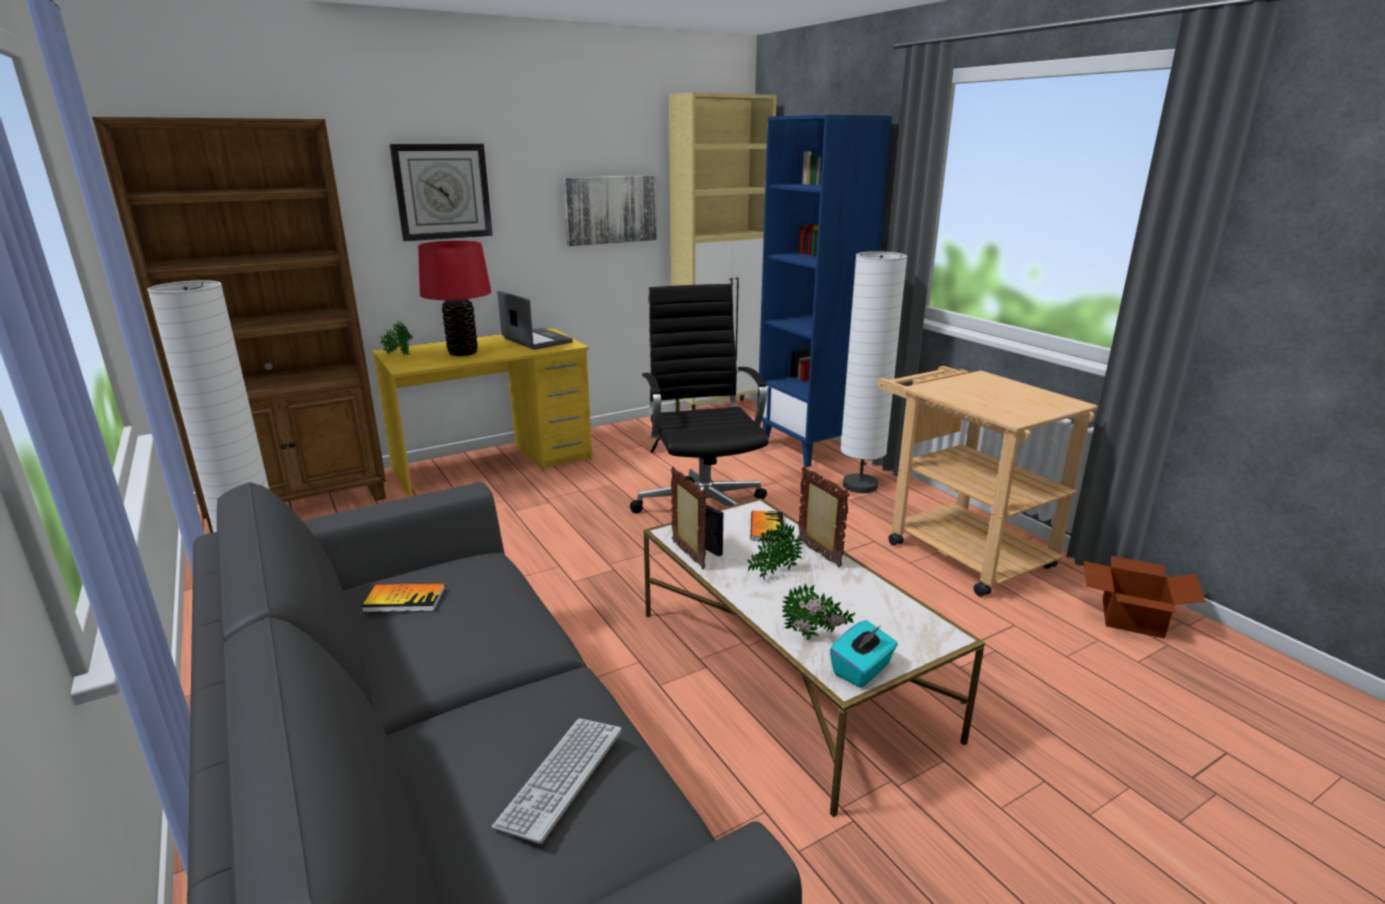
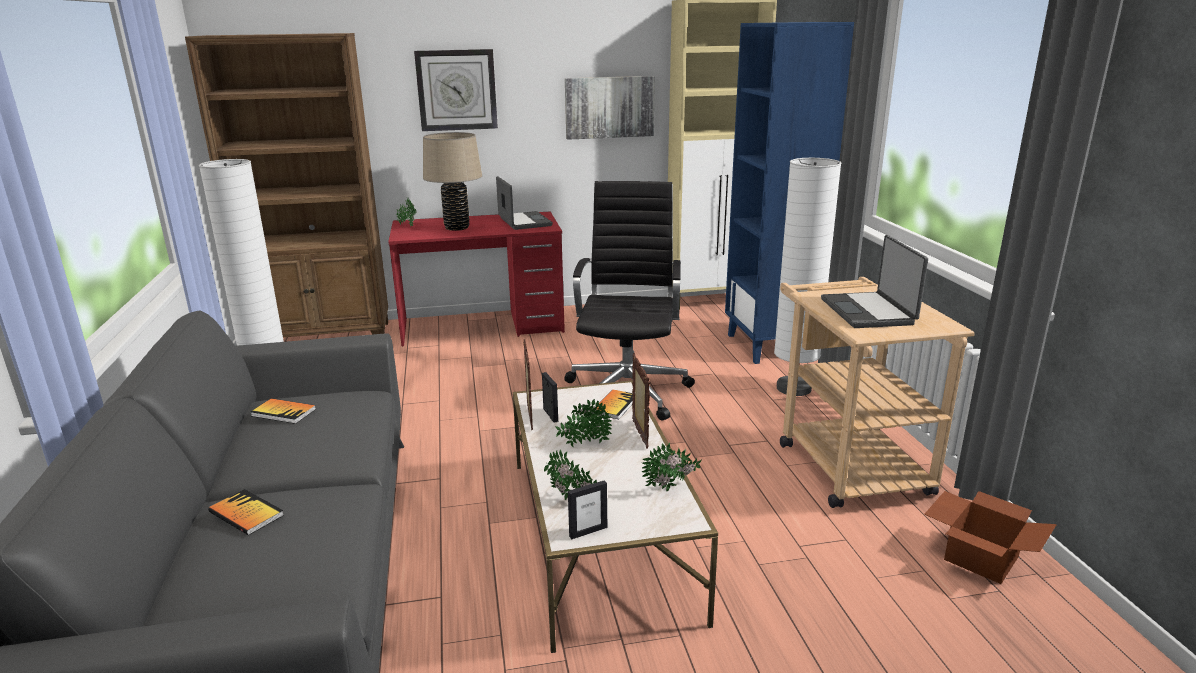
camera: 20 degrees right, 0 degrees up
(463, 352) = (457, 227): red table lamp -> beige table lamp
(471, 743) = (246, 514): none -> book
(493, 464) = (482, 326): yellow desk -> red desk
(561, 778) = (281, 549): keyboard -> none
(862, 670) = (588, 531): turquoise tissue box -> picture frame
(901, 605) = (672, 488): none -> potted plant
(993, 397) = (869, 311): none -> laptop

